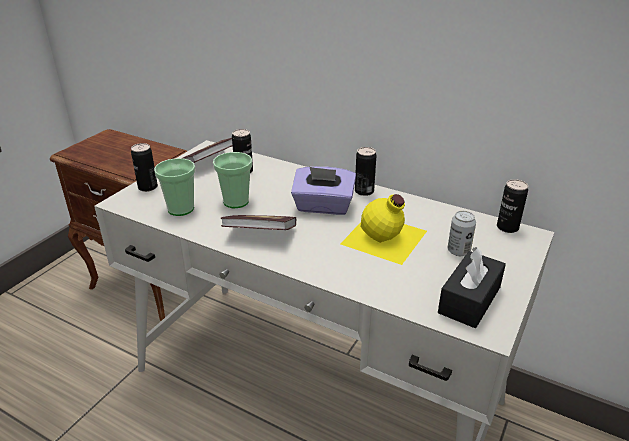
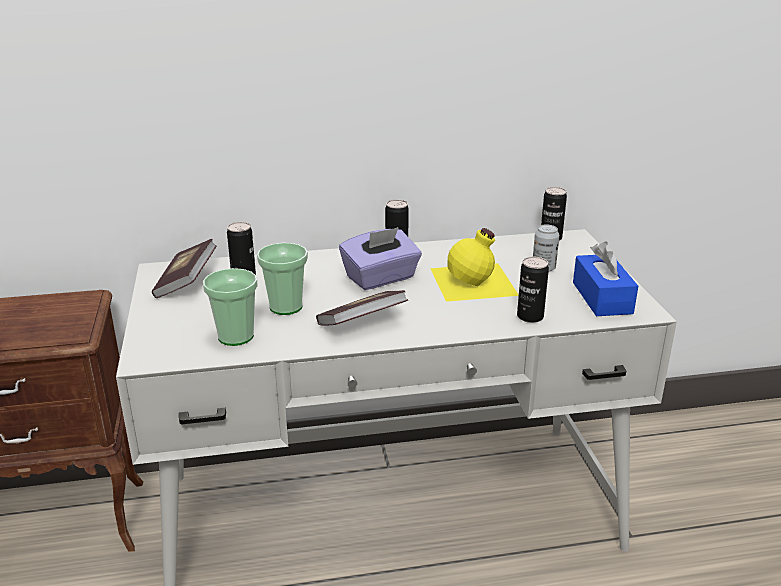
camera: 40 degrees left, 5 degrees down
(148, 187) = (154, 333): can -> can (530, 317)
(469, 300) = (602, 298): black tissue box -> blue tissue box

